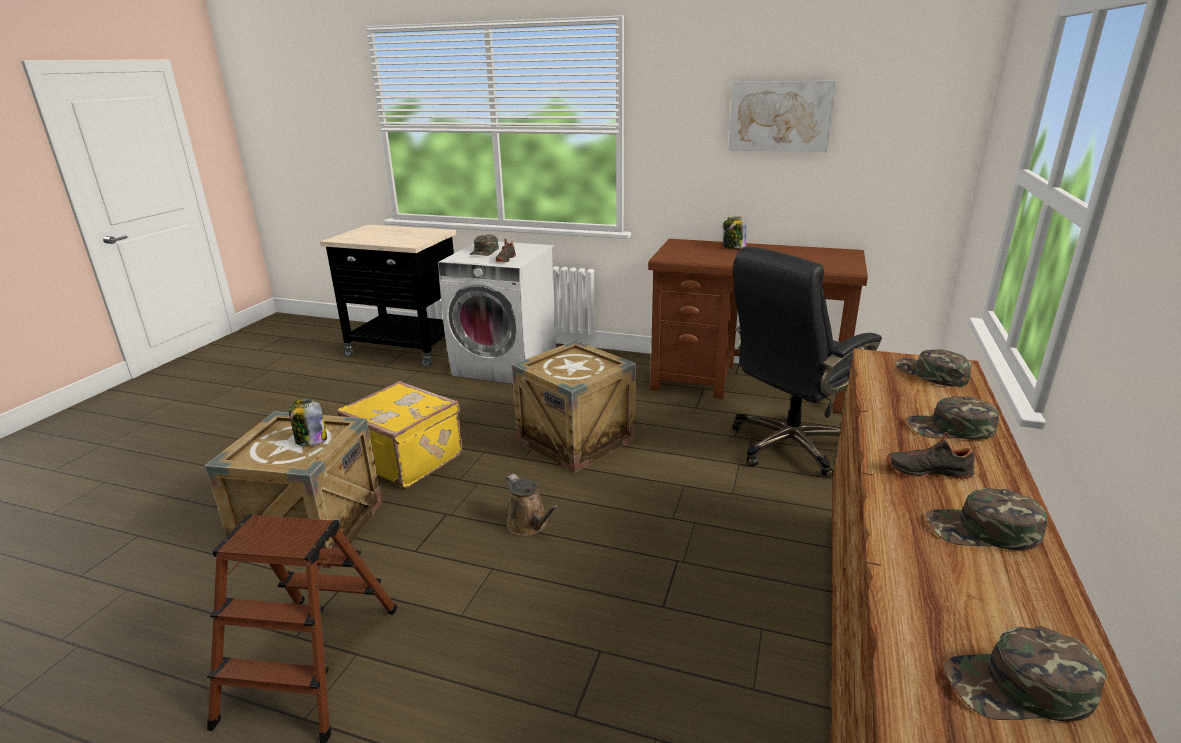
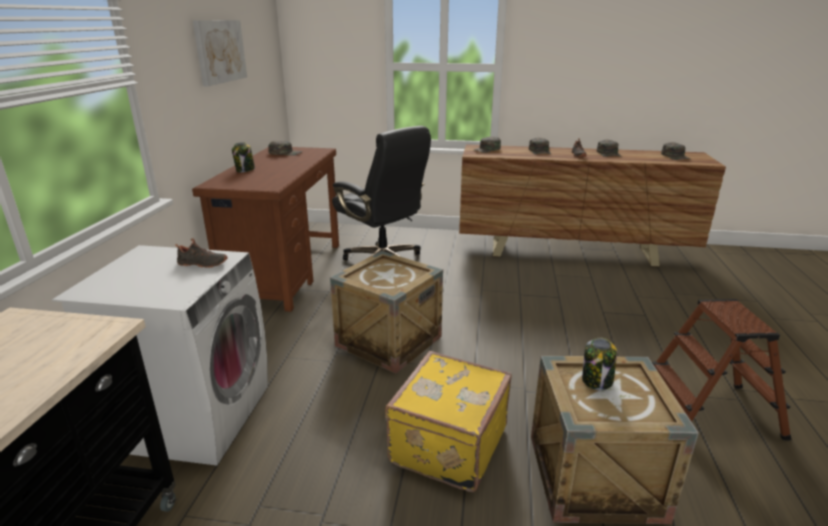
camera: 100 degrees left, 0 degrees up
(484, 251) = (143, 283): green cap -> green cap (285, 153)
(529, 525) = (516, 347): brown watering can -> none

